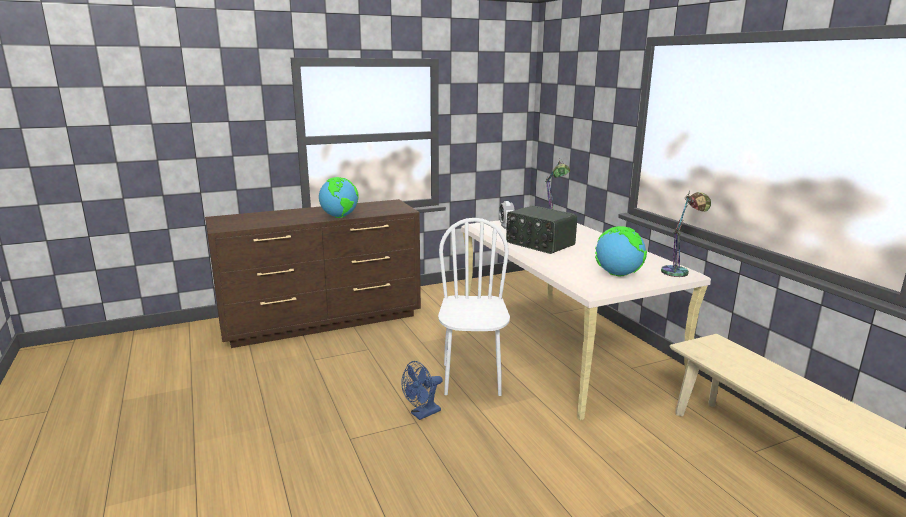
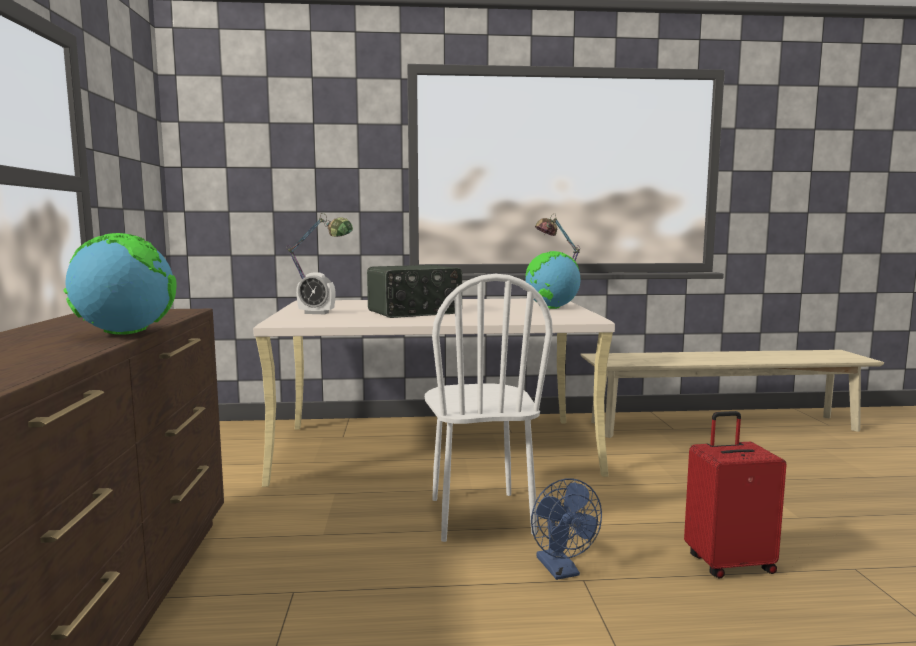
camera: 70 degrees left, 10 degrees down
(467, 478) = (728, 563): none -> red suitcase
(472, 379) = (480, 516): white chair -> white chair turned 120 degrees counterclockwise

